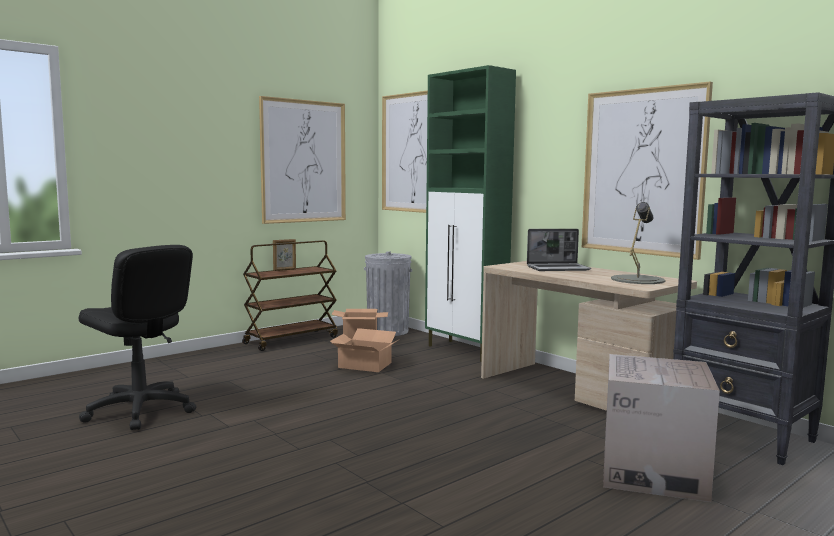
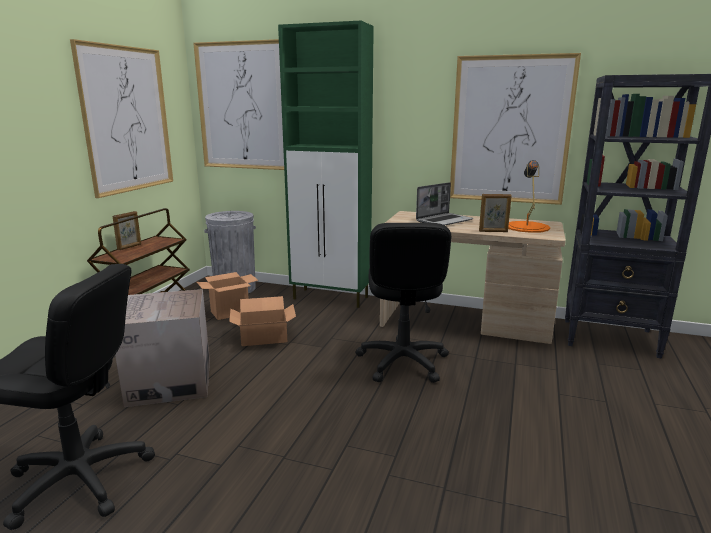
camera: 30 degrees left, 10 degrees up
(461, 404) = (402, 362): none -> black office chair
(586, 279) = (493, 231): none -> picture frame
(637, 279) = (526, 227): grey table lamp -> orange table lamp
(653, 472) = (611, 392): cardboard box -> cardboard box (170, 381)

